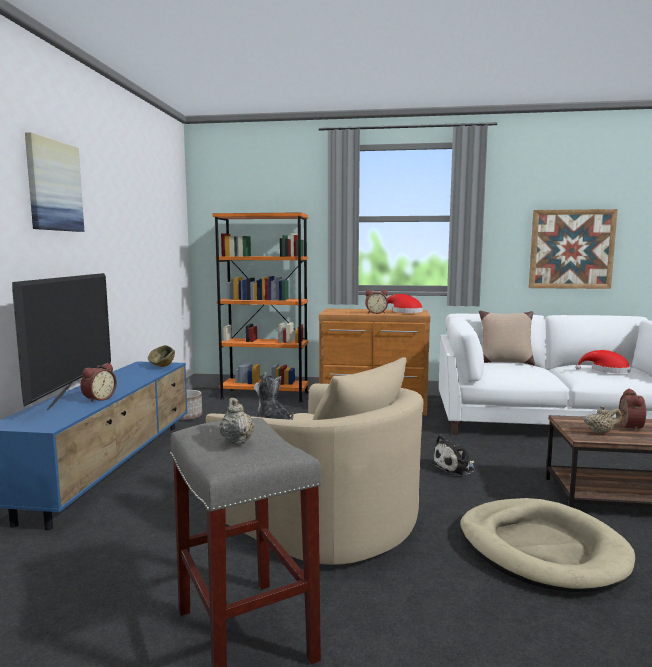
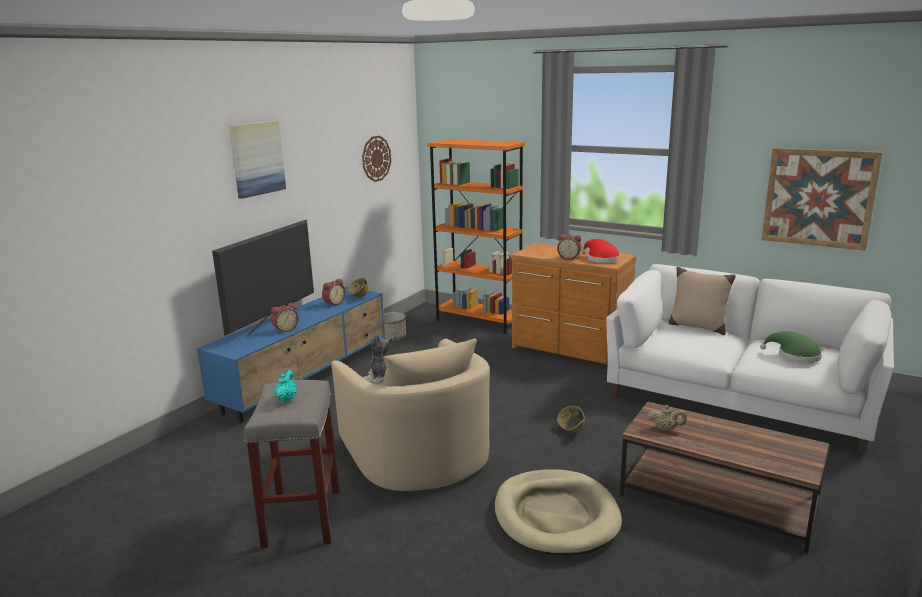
camera: 25 degrees right, 10 degrees up
(158, 226) = (376, 158): none -> wall clock
(236, 441) = (286, 399): beige teapot -> turquoise teapot
(455, 468) = (571, 431): plush toy -> bowl
(607, 370) = (795, 356): red hat -> green hat
(628, 427) = (703, 428): alarm clock -> alarm clock (333, 303)

